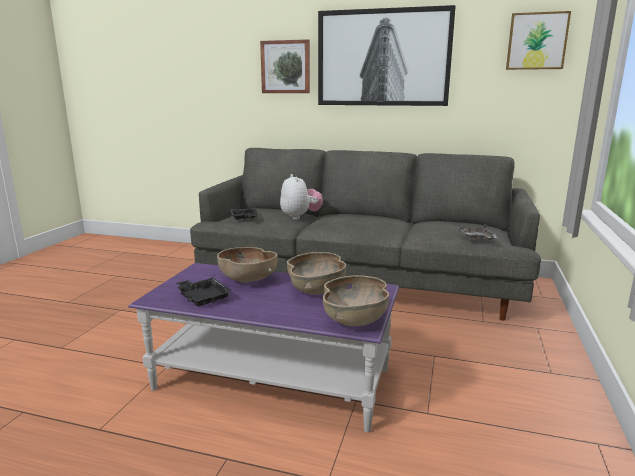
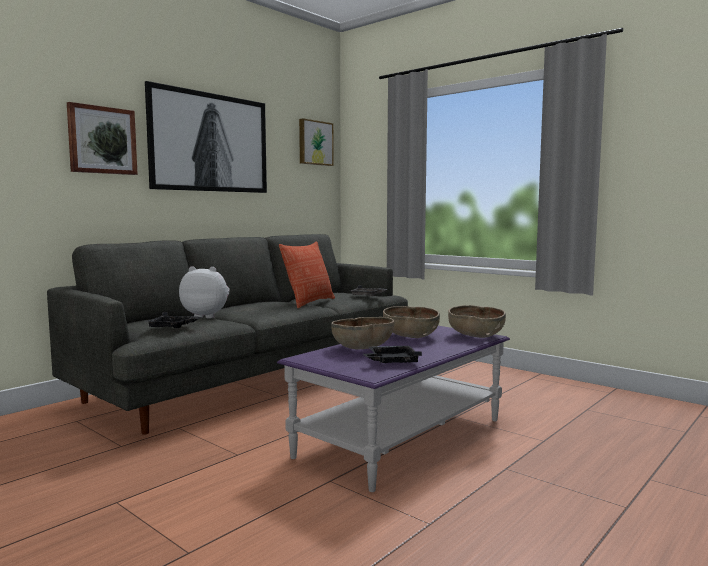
camera: 65 degrees left, 10 degrees down
(399, 228) = (309, 303): none -> orange pillow

